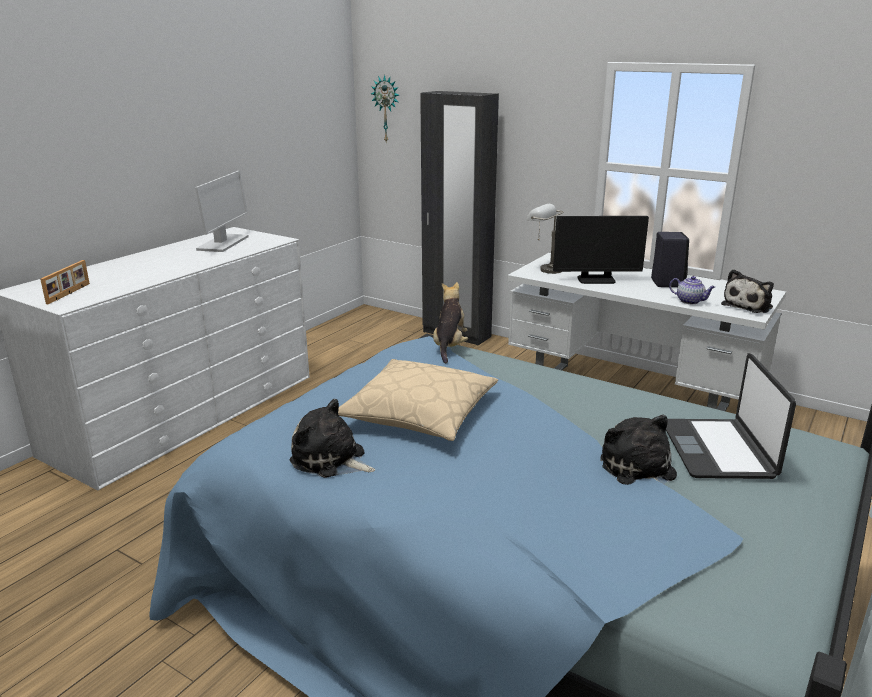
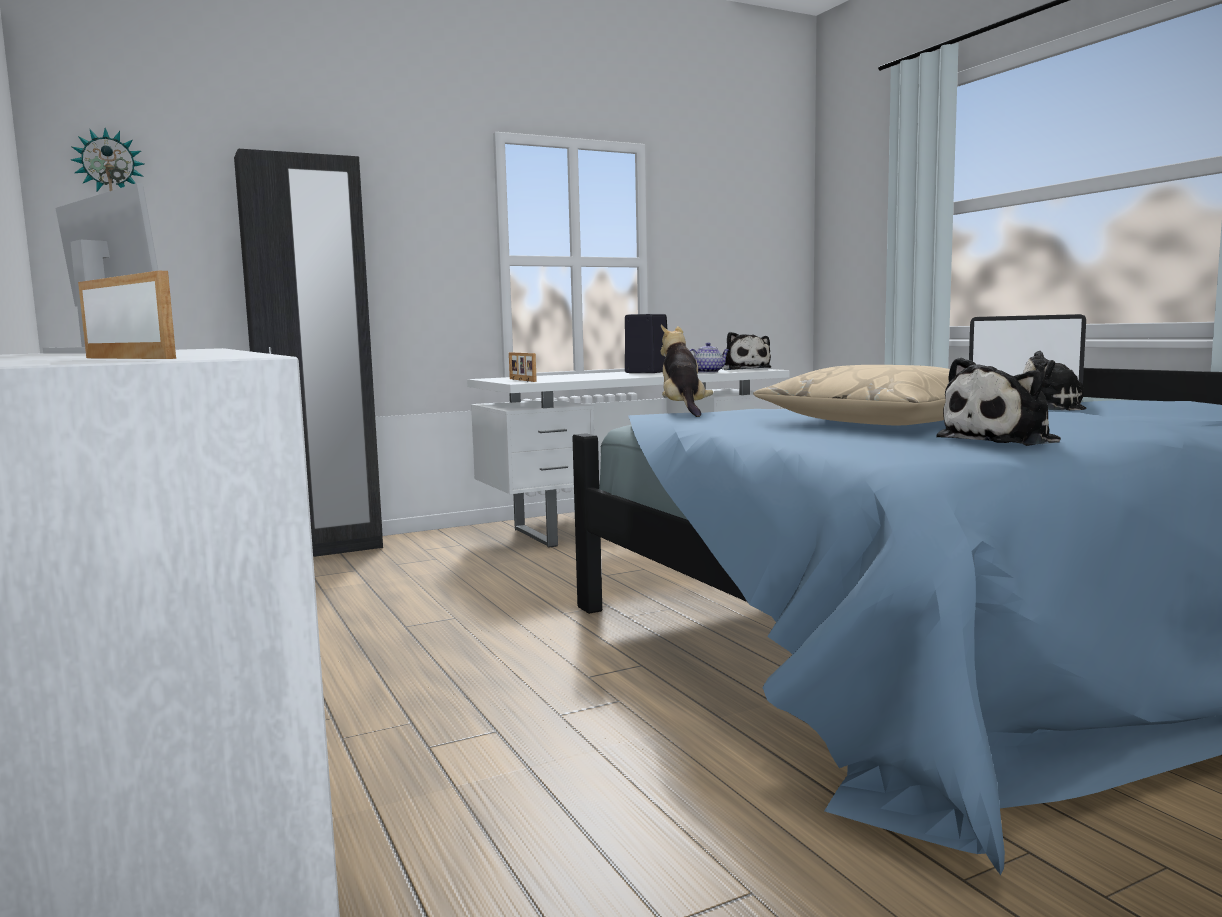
camera: 60 degrees left, 15 degrees down
(449, 346) = (683, 411): plush toy -> plush toy turned 45 degrees clockwise
(544, 269) = (521, 380): grey table lamp -> picture frame
(596, 280) = (594, 377): monitor -> none

